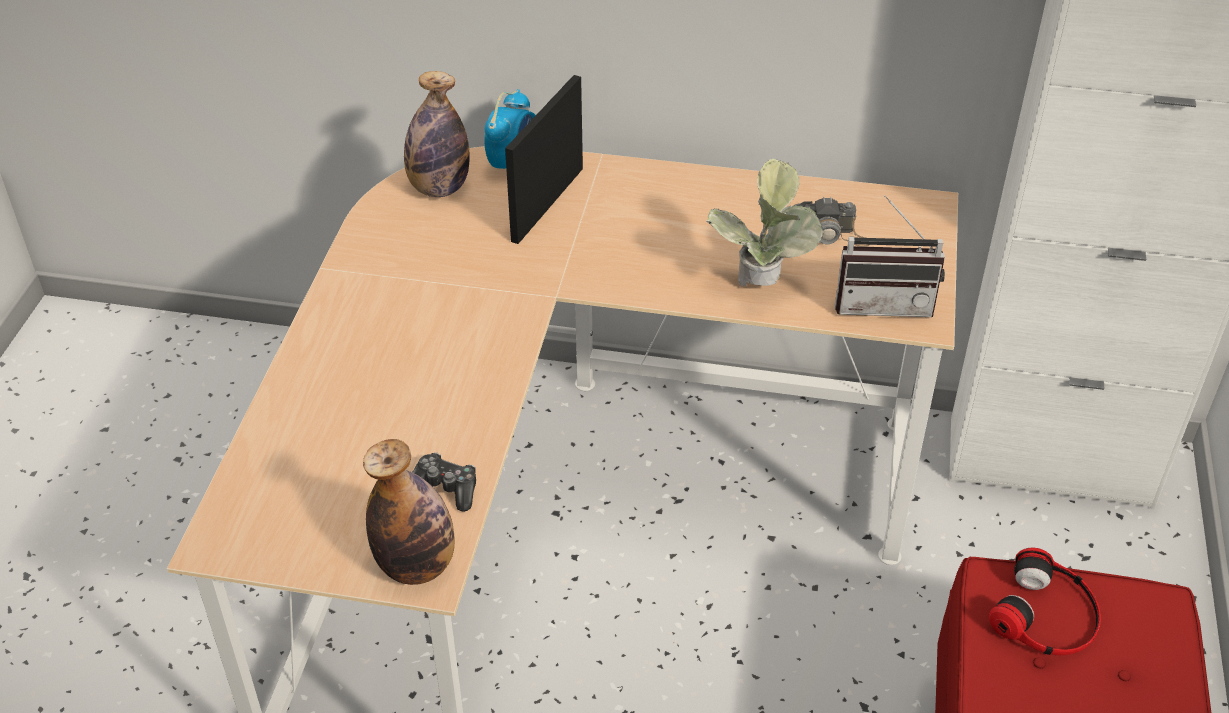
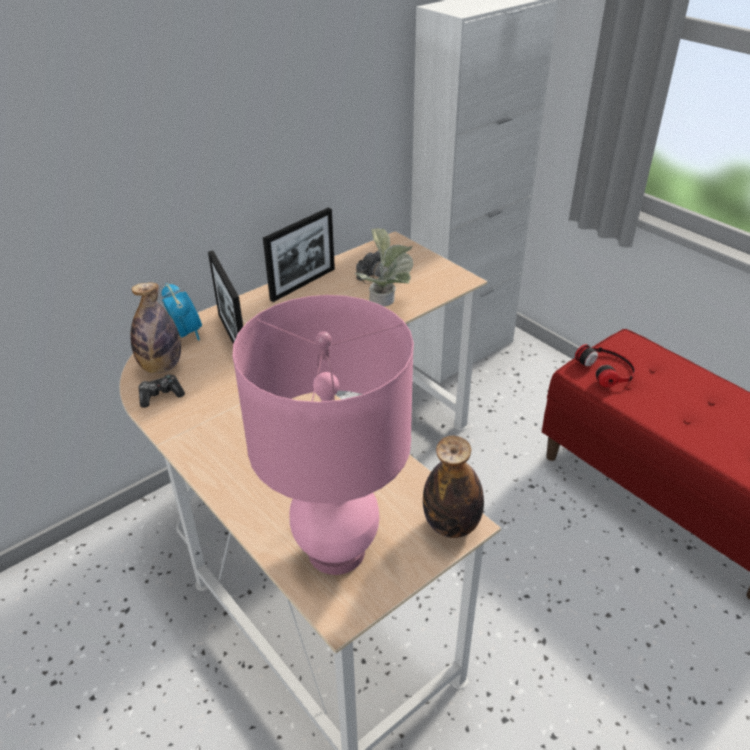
camera: 50 degrees left, 5 degrees down
(293, 493) = (336, 551): none -> pink table lamp
(445, 488) = (403, 483): game controller -> game controller (161, 395)
(720, 190) = (303, 284): none -> picture frame
(884, 302) = (439, 283): radio -> none

